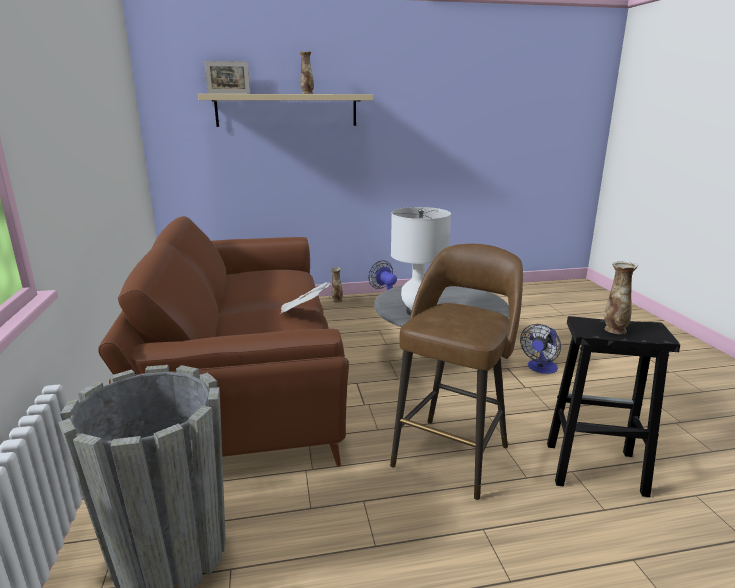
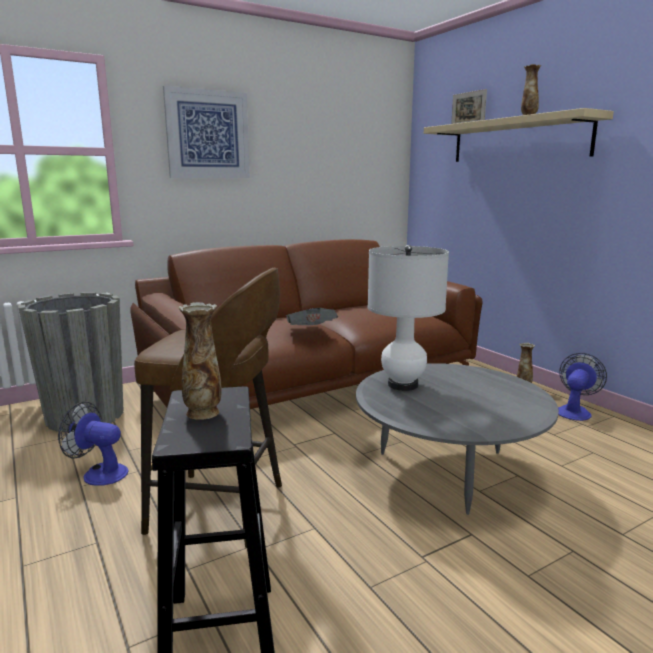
camera: 70 degrees right, 5 degrees down
(56, 107) = (208, 134): none -> picture
(540, 368) = (504, 571): fan -> fan (99, 473)

